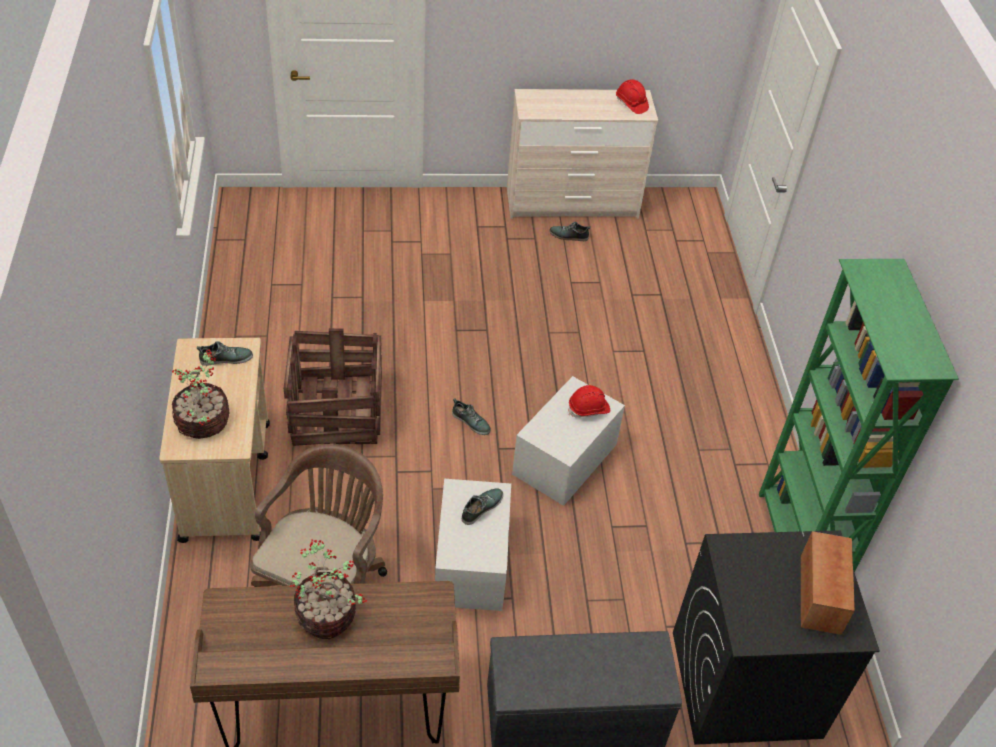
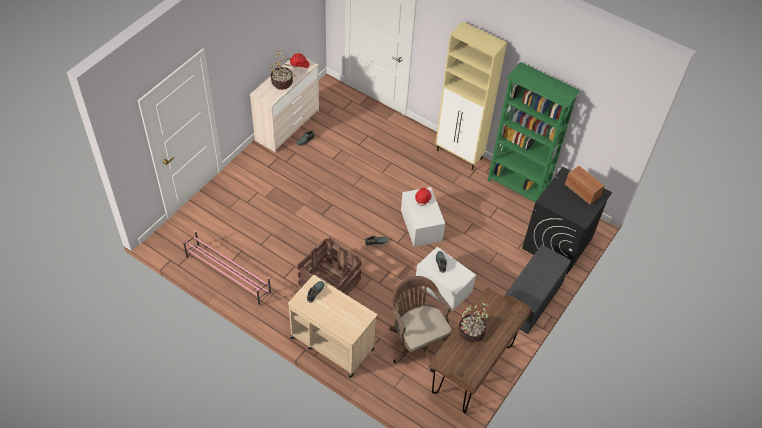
camera: 50 degrees left, 5 degrees up
(203, 422) = (345, 319): potted plant -> potted plant (282, 83)
(246, 295) = (228, 275): none -> pink shoe rack
(764, 425) = (459, 155): none -> beige cabinet

